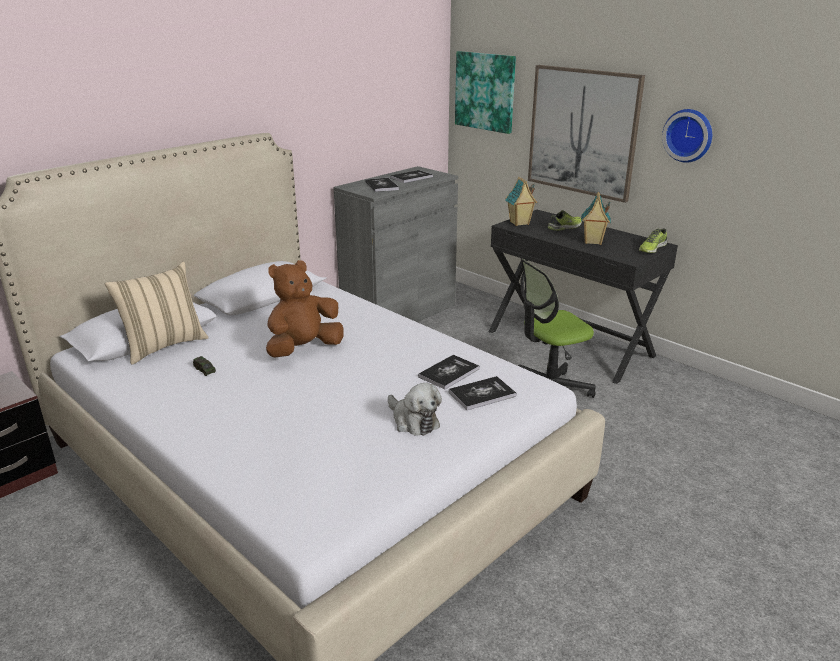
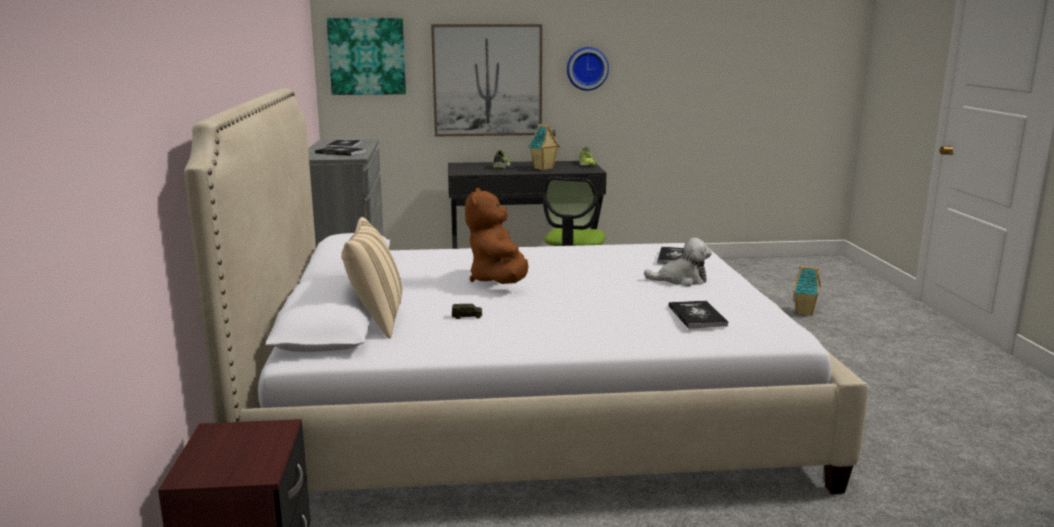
camera: 50 degrees left, 10 degrees down
(449, 373) = (627, 257): book -> book (697, 316)
(519, 223) = (464, 170): toy house -> toy house (805, 312)

